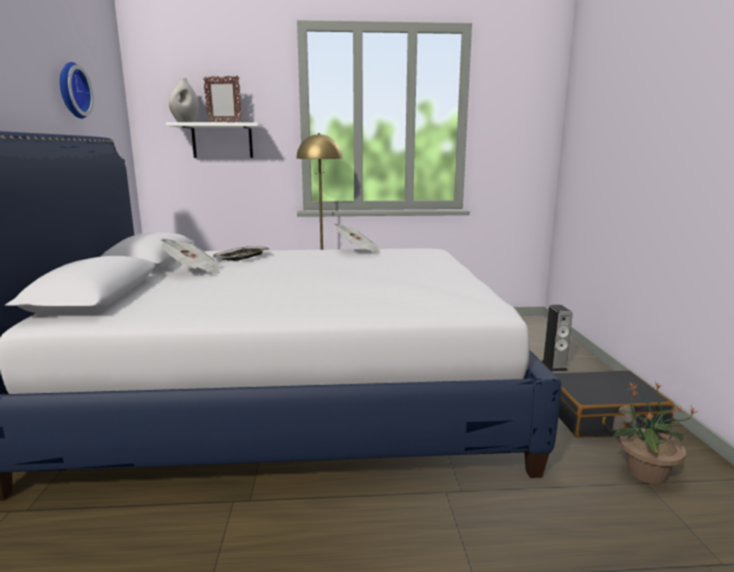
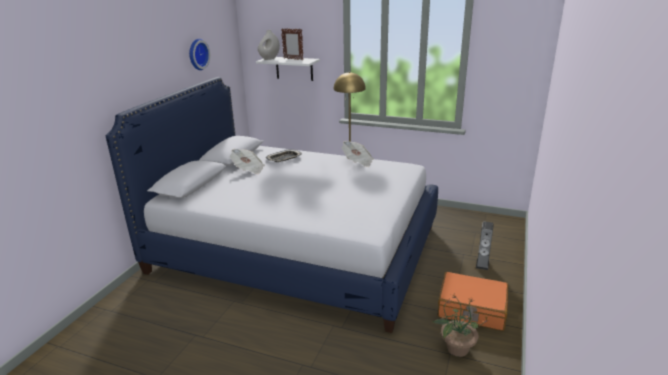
camera: 25 degrees right, 10 degrees up
(603, 418) = (471, 309): black suitcase -> orange suitcase

